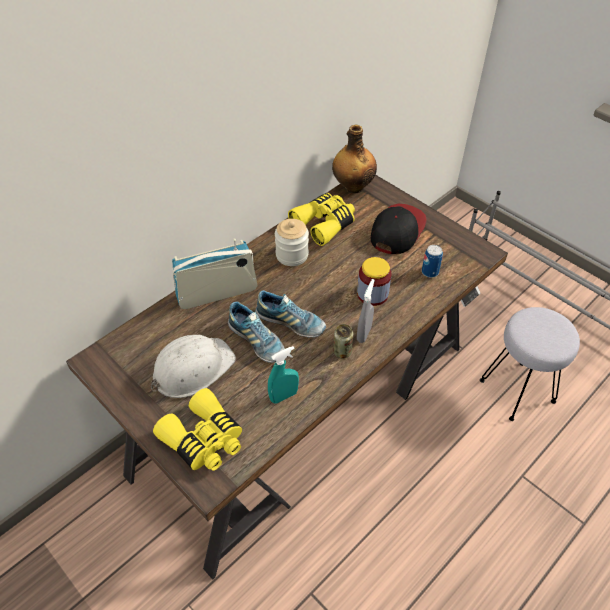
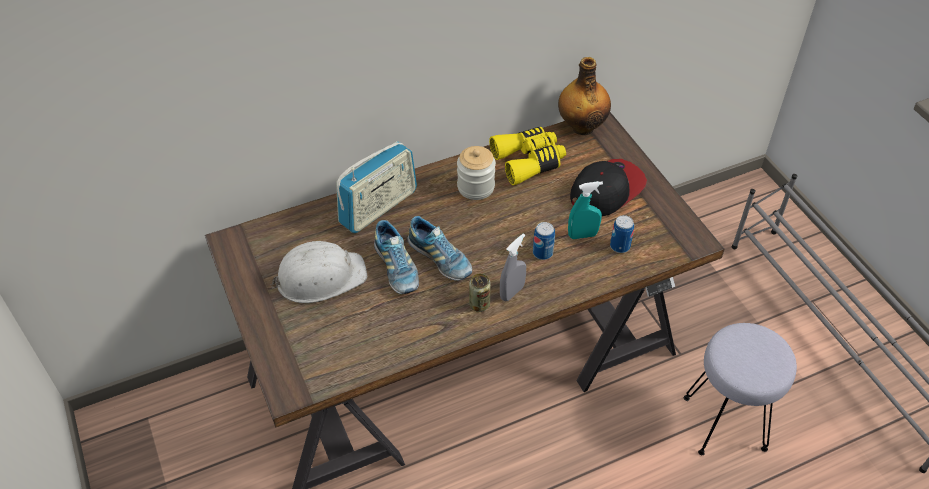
camera: 20 degrees right, 0 degrees up
(204, 440) = (301, 349): yellow binoculars -> none
(217, 293) = (378, 207): radio -> radio turned 135 degrees clockwise
(283, 396) = (398, 331): turquoise spray bottle -> turquoise spray bottle (582, 235)
(372, 294) = (542, 253): jar -> can

